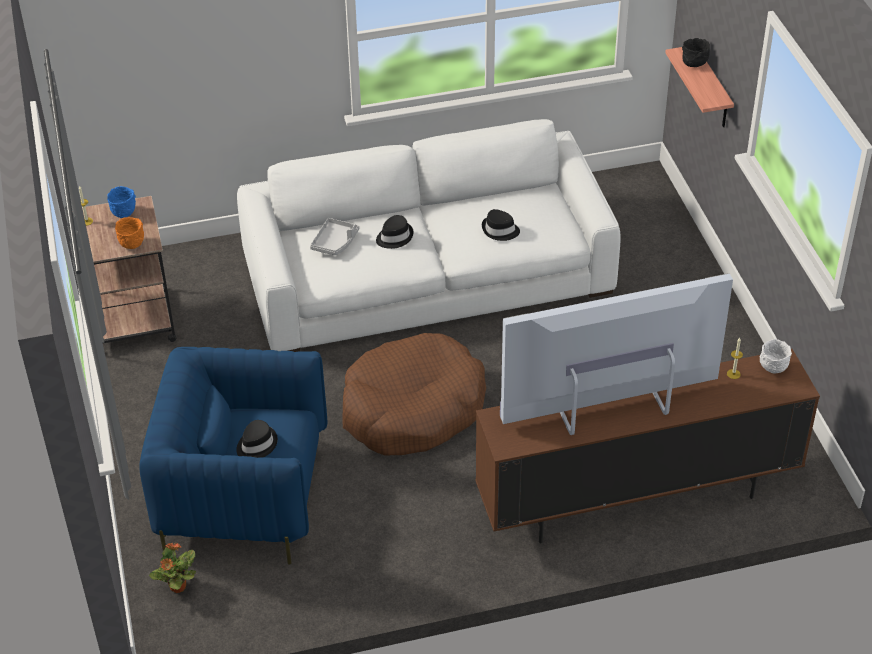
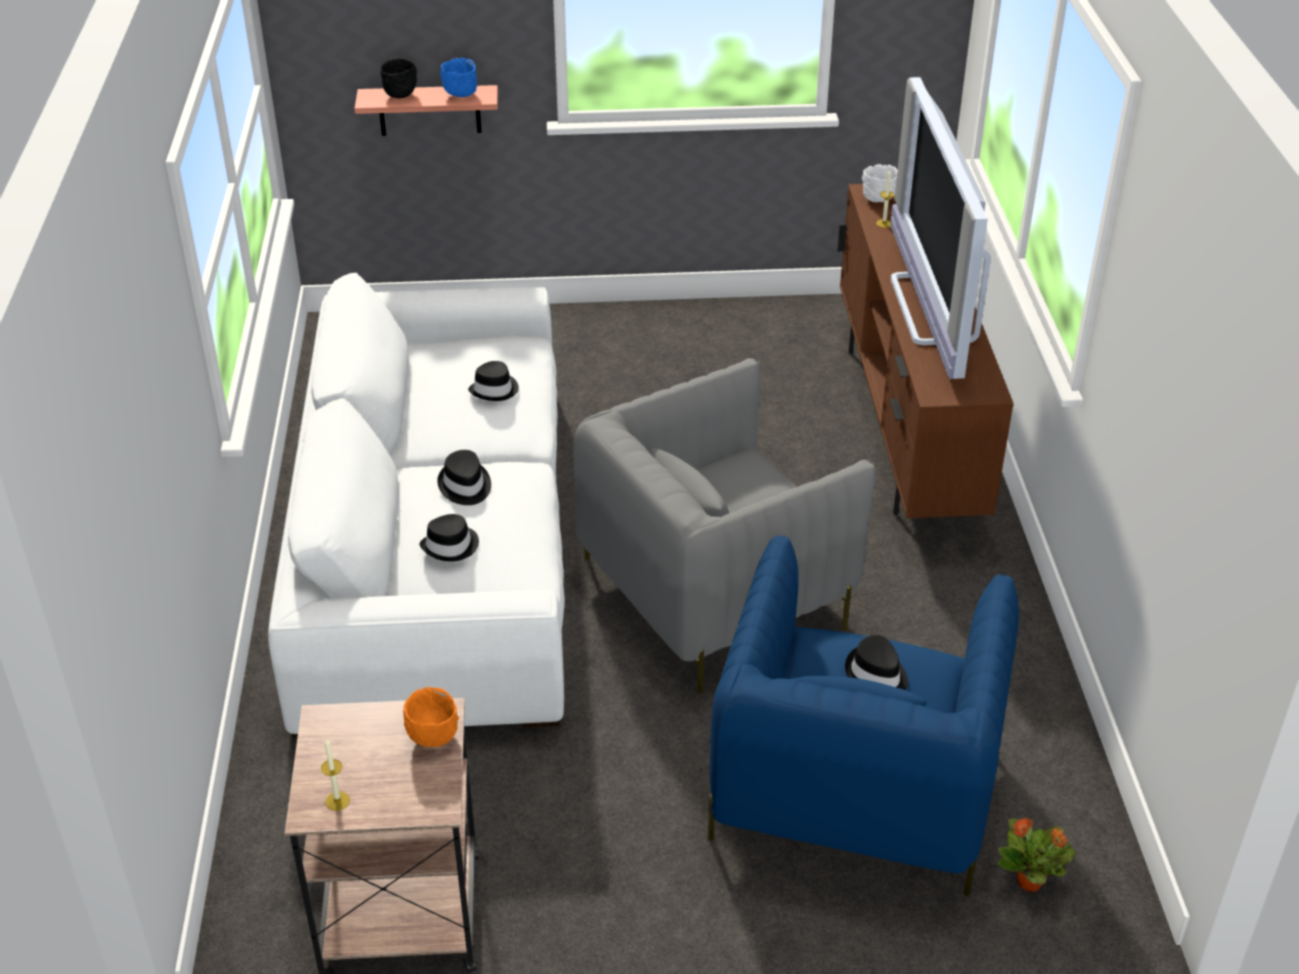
camera: 80 degrees left, 5 degrees down
(124, 213) = (337, 744): blue bowl -> blue bowl (460, 94)
(335, 242) = (451, 546): grey tray -> black hat
(412, 409) = (712, 591): brown dog bed -> grey armchair

